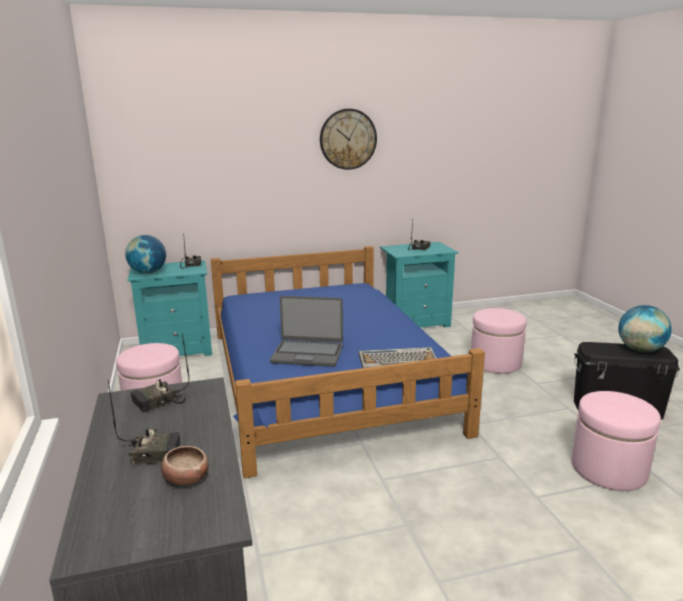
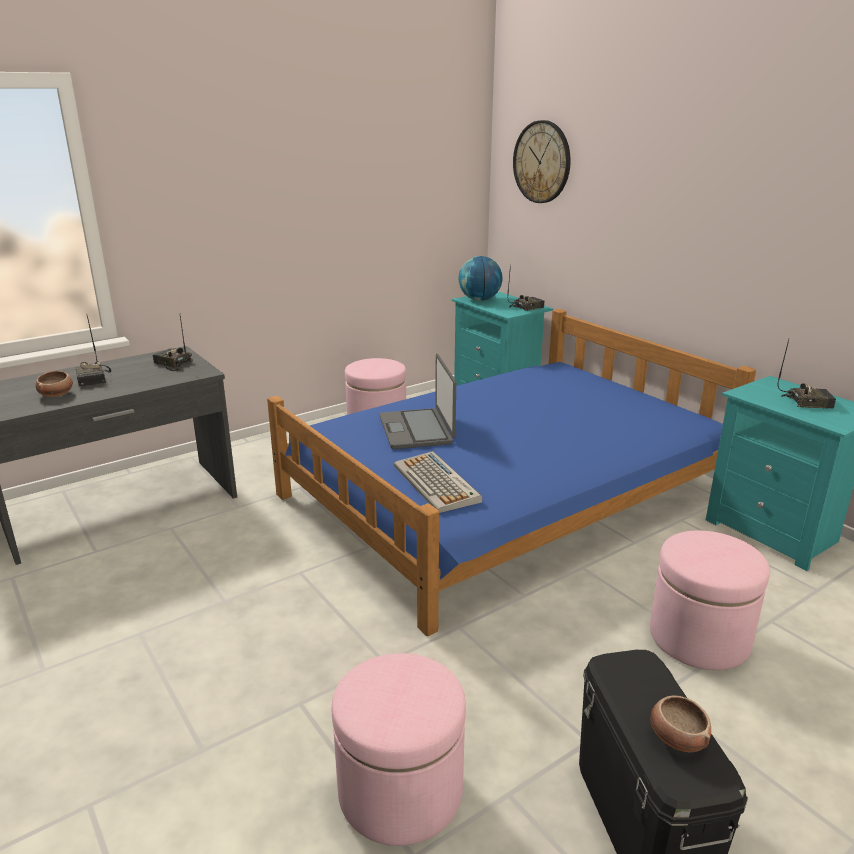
camera: 70 degrees right, 5 degrees up
(348, 139) = (758, 174): wall clock -> wall clock (542, 162)
(640, 350) = (677, 738): globe -> bowl

